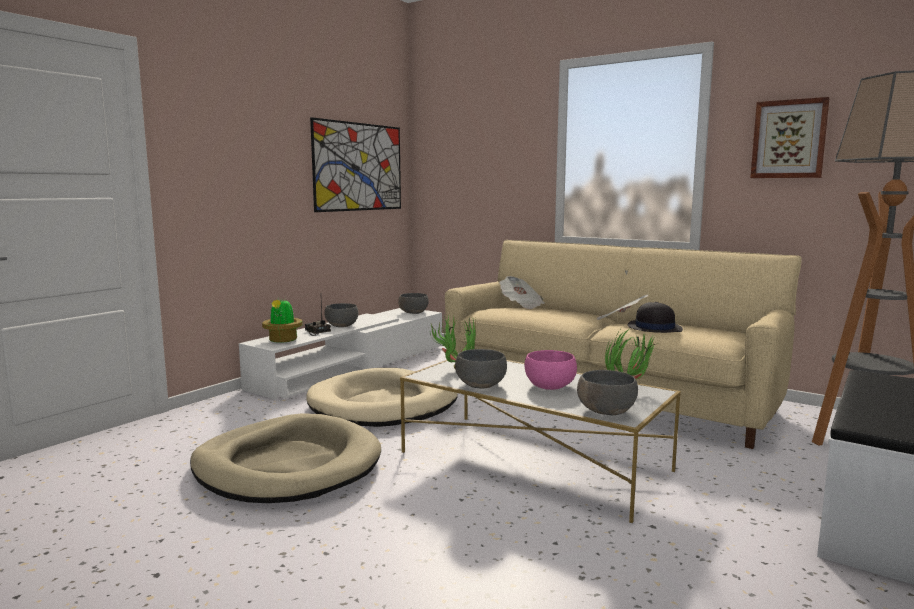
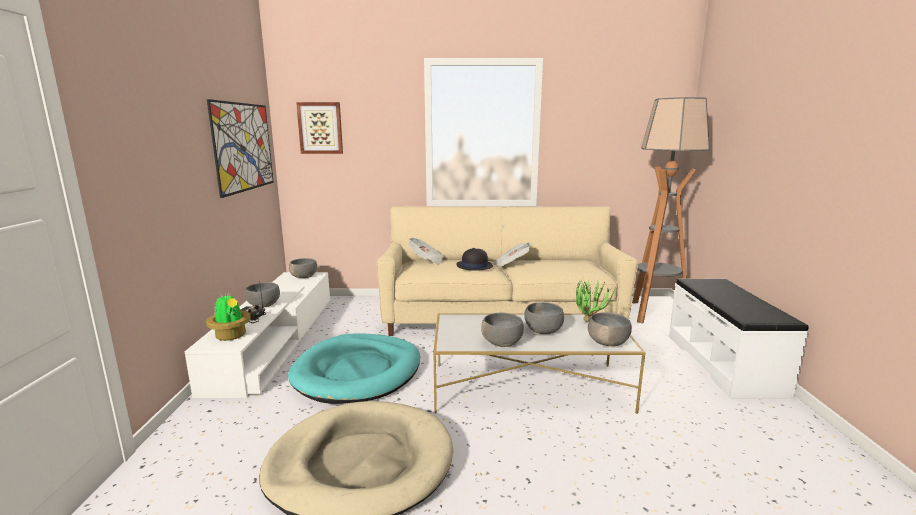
camera: 35 degrees left, 5 degrees up
(383, 405) = (358, 372): beige dog bed -> turquoise dog bed
(455, 369) = (459, 332): potted plant -> none
(550, 386) = (543, 330): pink bowl -> grey bowl
(654, 328) = (548, 267): black hat -> black hat (474, 266)
(789, 139) = (591, 130): picture -> picture (320, 128)

